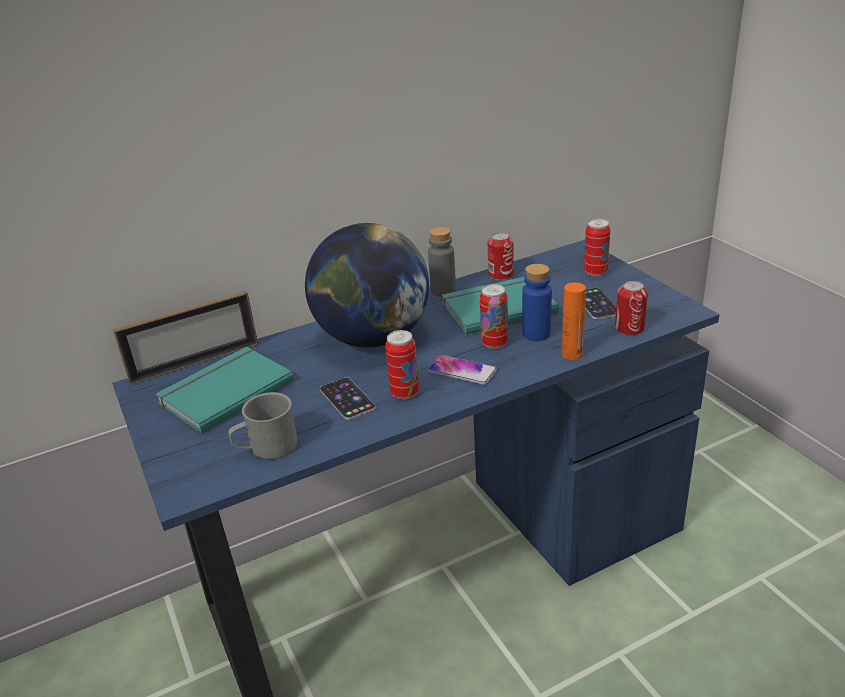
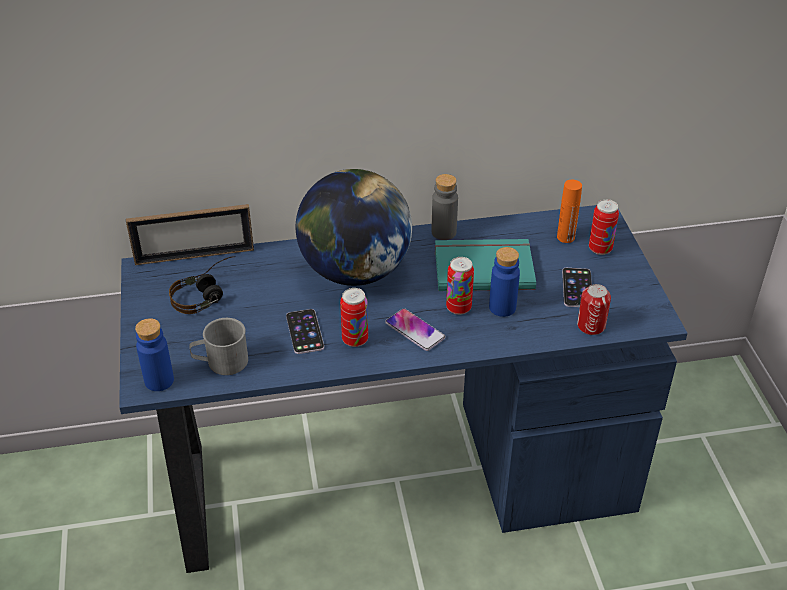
camera: 15 degrees right, 10 degrees up
(200, 483) = (159, 381): none -> blue bottle
(224, 391) = (207, 294): turquoise book -> headphones
(500, 274) = (507, 227): can -> none
(572, 354) = (521, 340): orange bottle -> orange bottle (565, 237)

